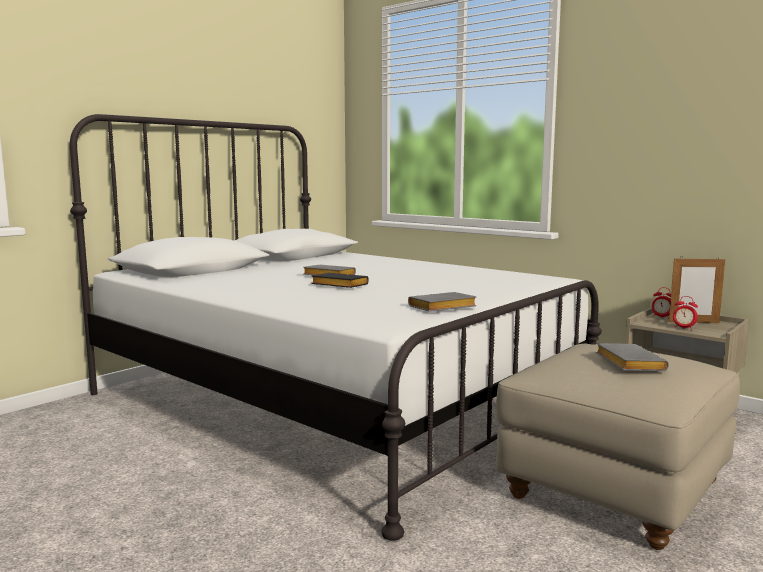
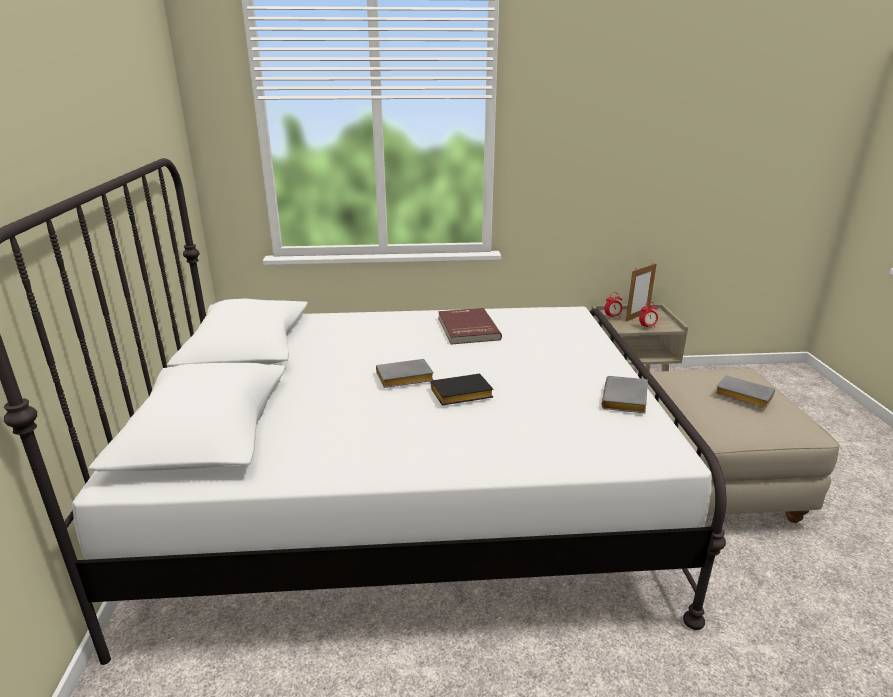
camera: 45 degrees left, 15 degrees up
(438, 270) = (467, 329): none -> red book

